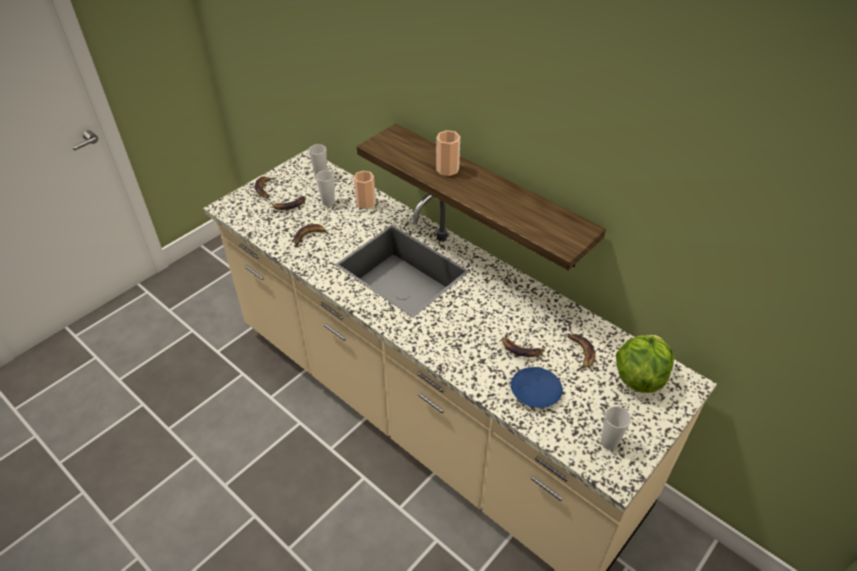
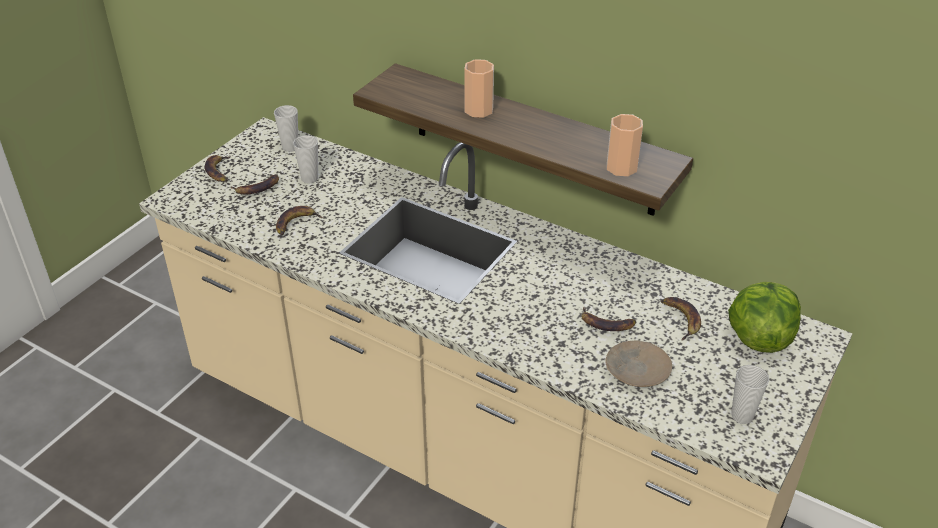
camera: 10 degrees left, 5 degrees down
(365, 203) = (360, 174): cup -> cup (621, 167)
(535, 391) = (636, 370): blue plate -> beige plate

